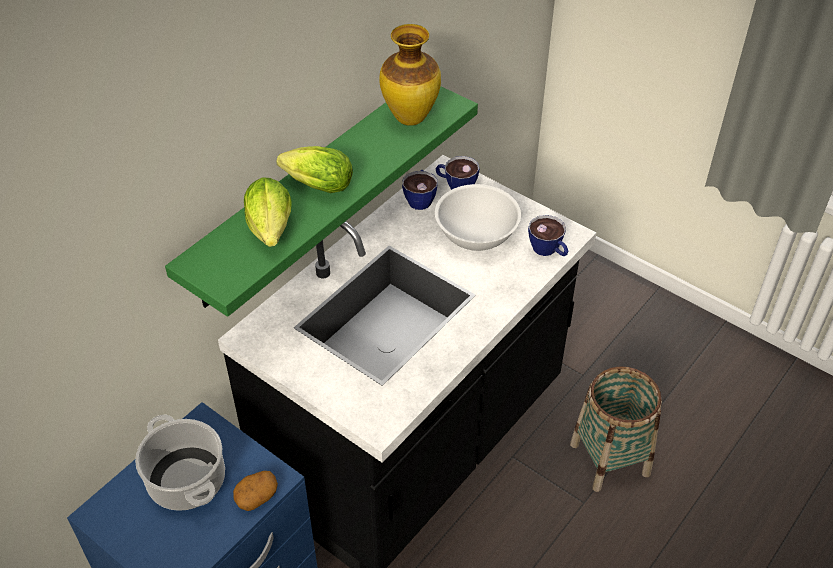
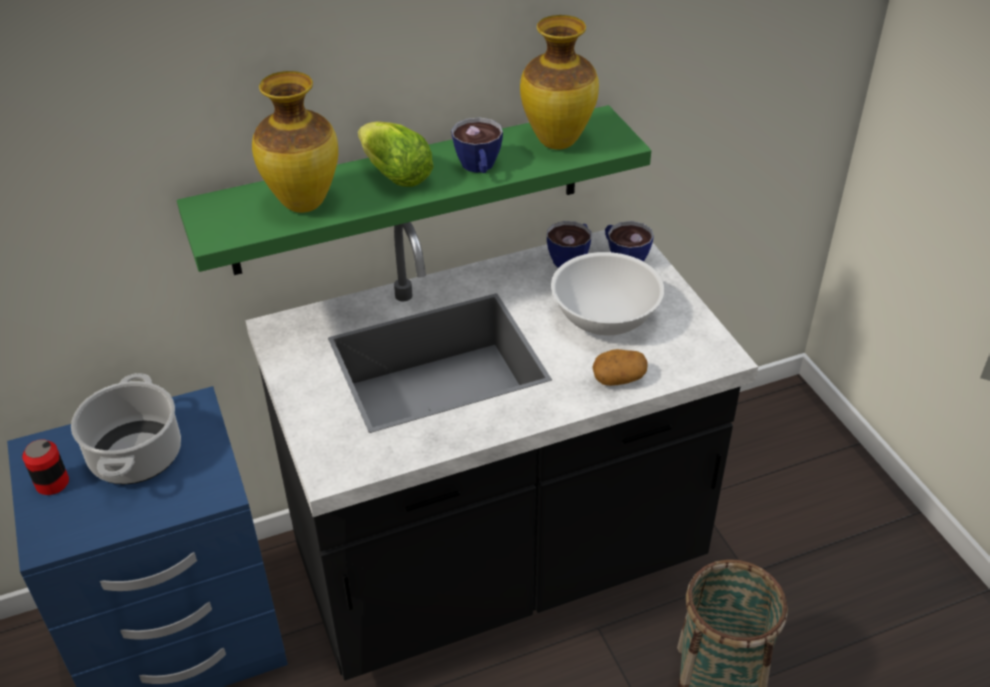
camera: 30 degrees right, 5 degrees down
(137, 532) = (52, 483): none -> can
(256, 496) = (186, 501): potato -> potato (619, 377)
(271, 232) = (305, 203): lettuce -> vase
(548, 251) = (679, 365): cup -> cup (479, 168)

